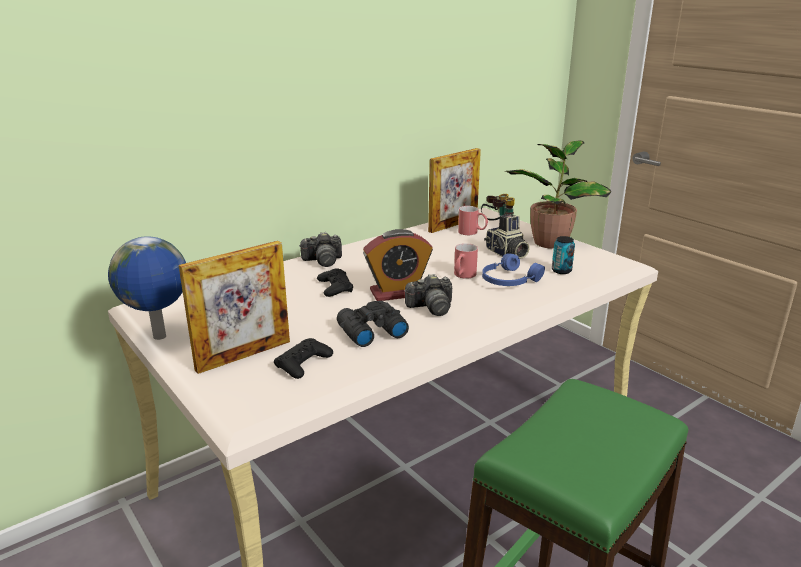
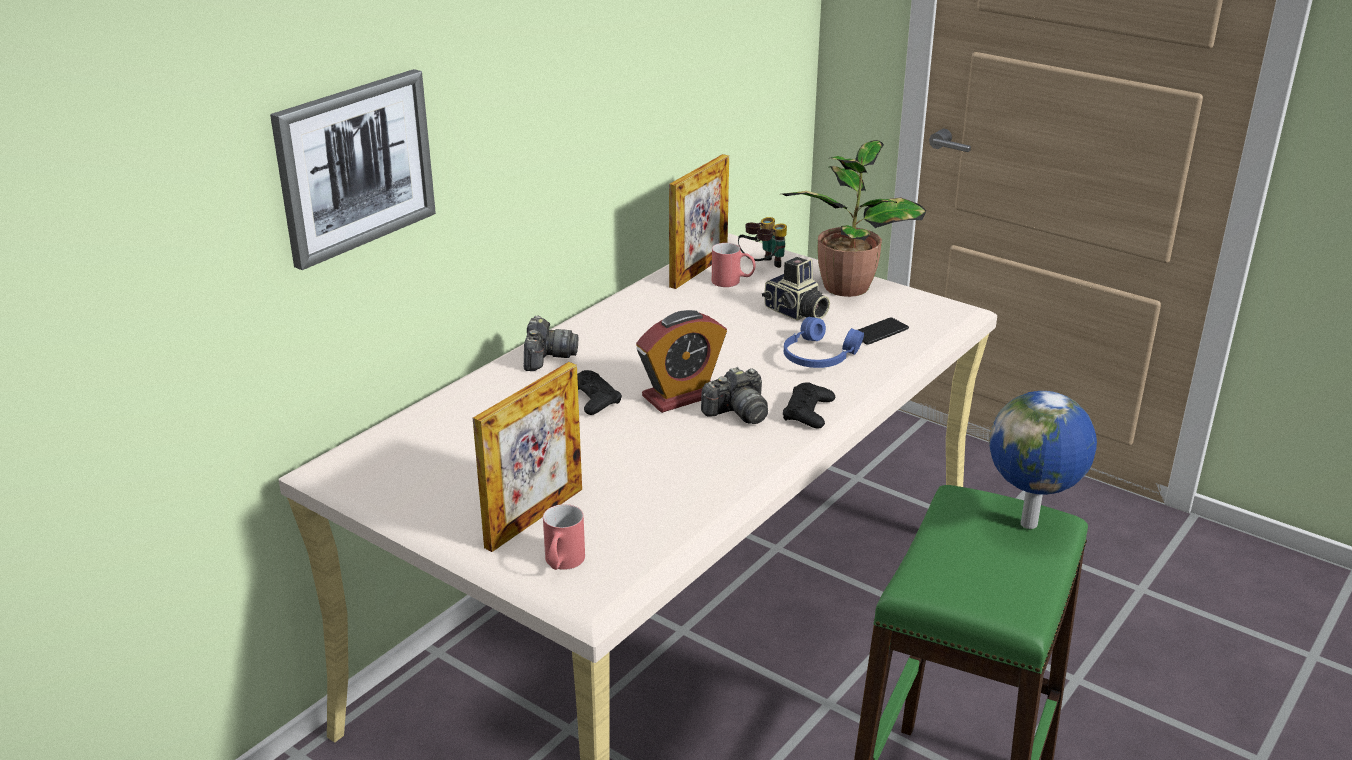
camera: 15 degrees left, 5 degrees up
(160, 337) = (400, 509): globe -> globe (1031, 525)
(180, 103) = (354, 166): none -> picture
(303, 363) = (619, 516): black game controller -> black game controller (808, 412)
(323, 261) = (547, 357): camera -> camera turned 60 degrees counterclockwise
(370, 332) = (678, 459): black binoculars -> none
(462, 276) = (754, 357): red mug -> red mug (562, 564)
(561, 271) = (879, 332): can -> phone

